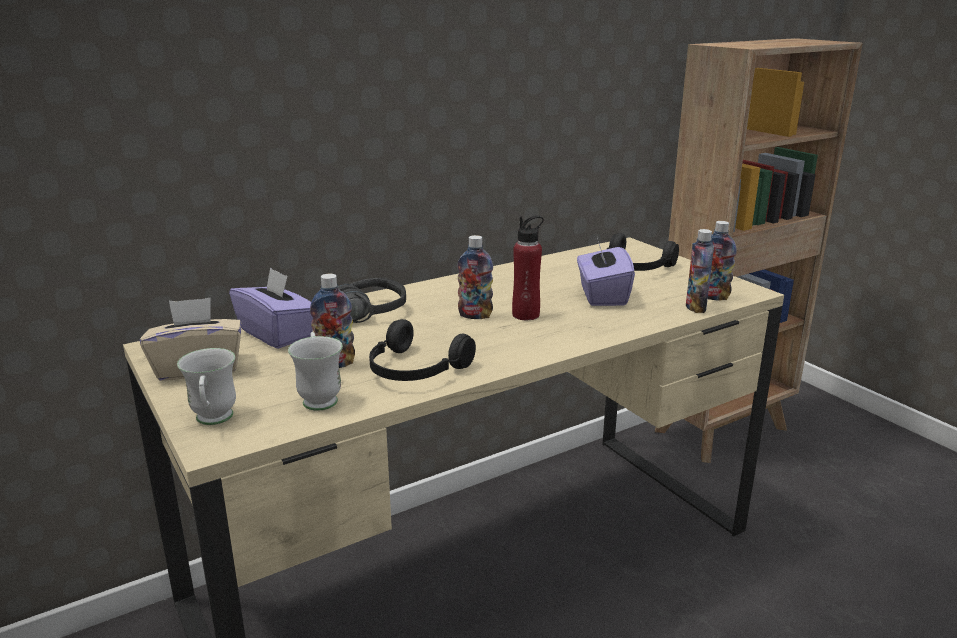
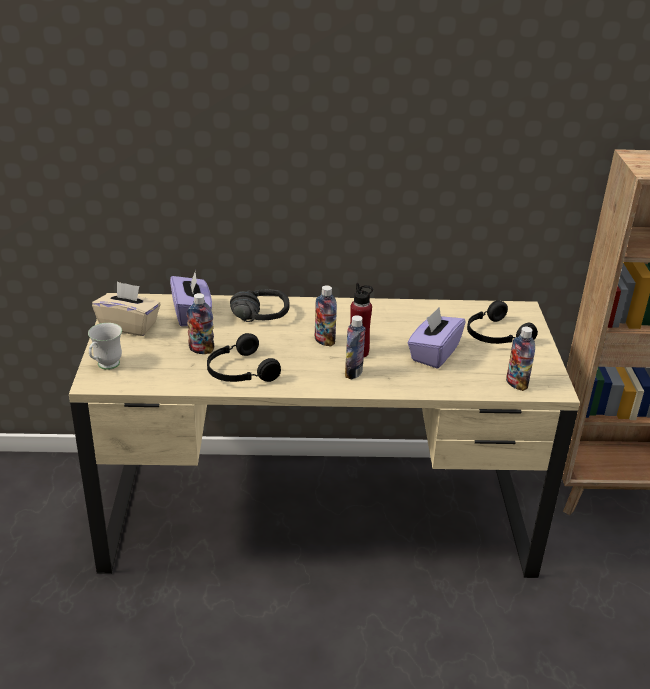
camera: 30 degrees right, 10 degrees up
(319, 397) = (170, 371): white mug -> none
(695, 307) = (488, 389): bottle -> bottle (353, 373)

